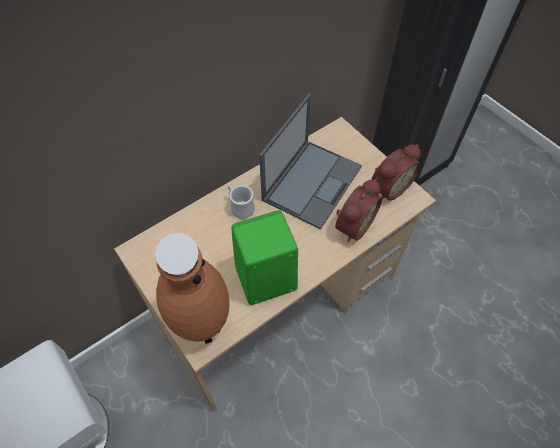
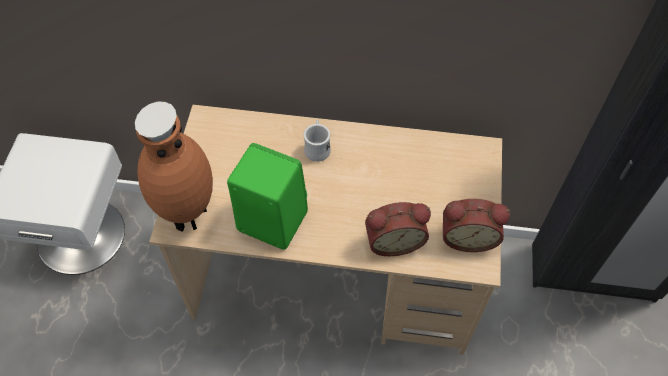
camera: 45 degrees right, 0 degrees up
(312, 182) = (402, 175): laptop -> none

